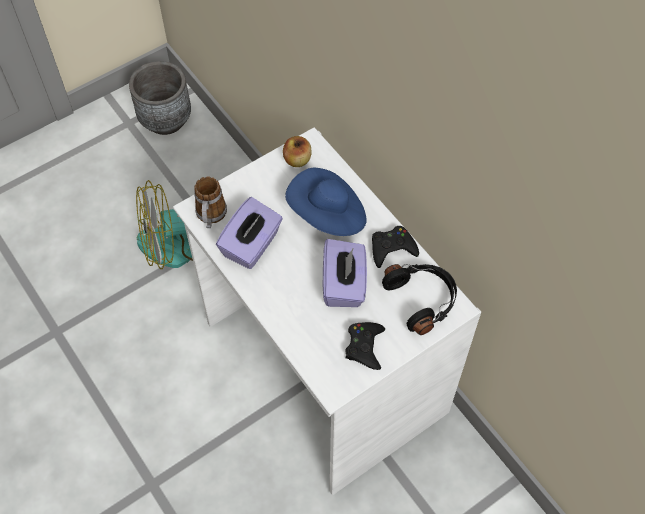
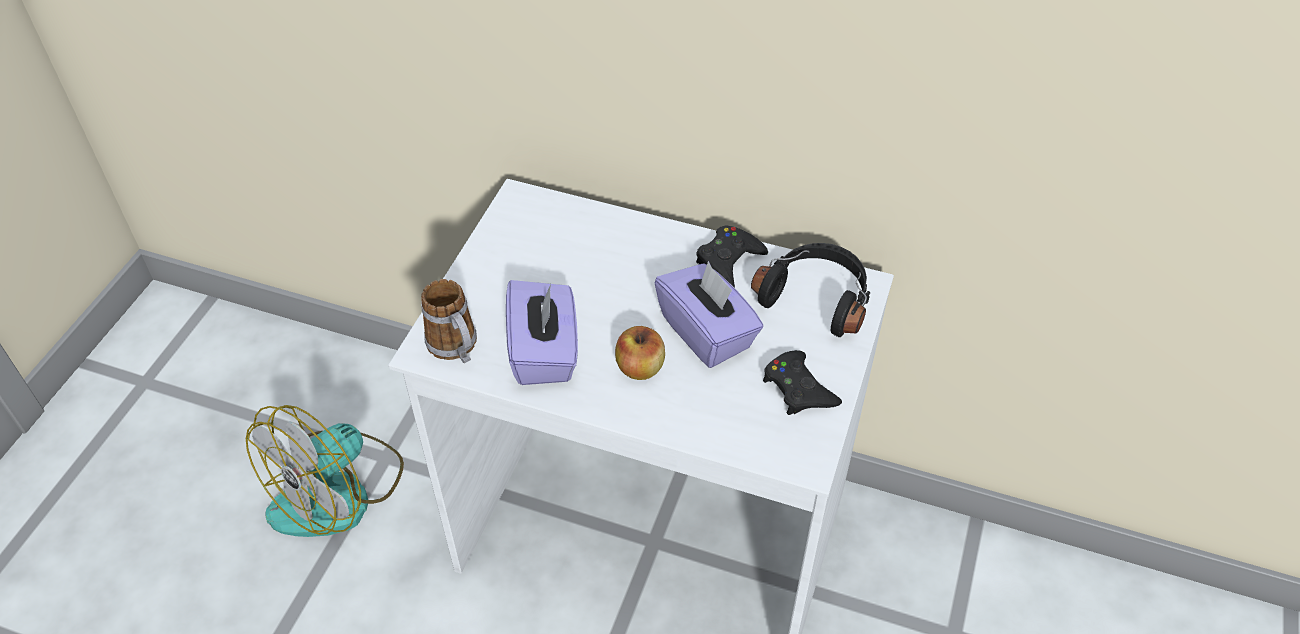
camera: 35 degrees left, 10 degrees down
(166, 120) = (200, 351): grey planter -> none
(297, 160) = (518, 224): apple -> apple (640, 368)
(328, 215) = (615, 266): blue hat -> none

